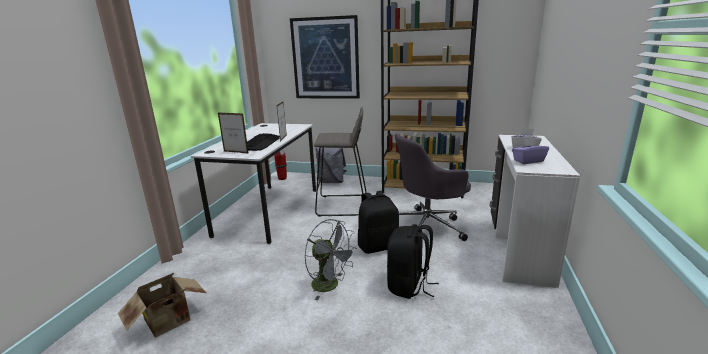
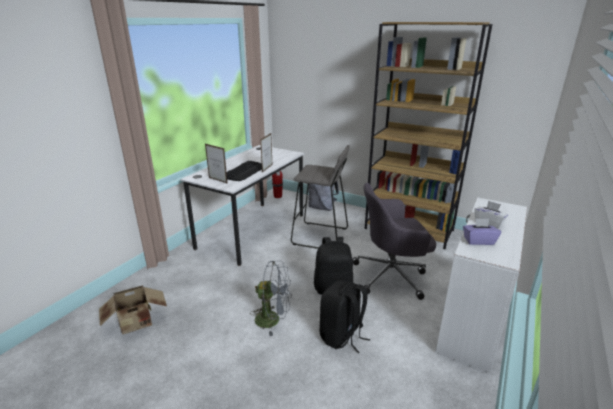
camera: 15 degrees right, 5 degrees up
(325, 58) = (328, 86): picture -> none
(330, 286) = (273, 319): grey fan -> grey fan turned 45 degrees counterclockwise

